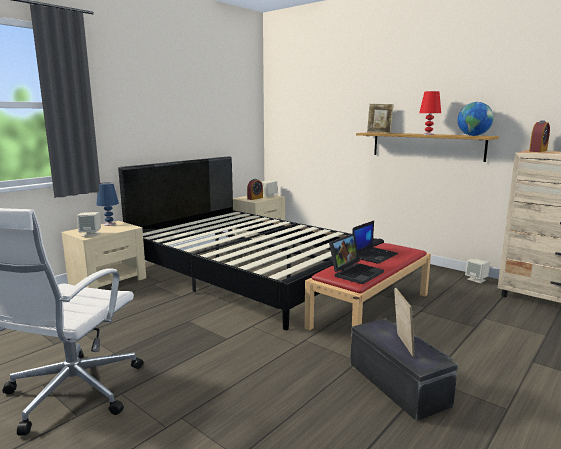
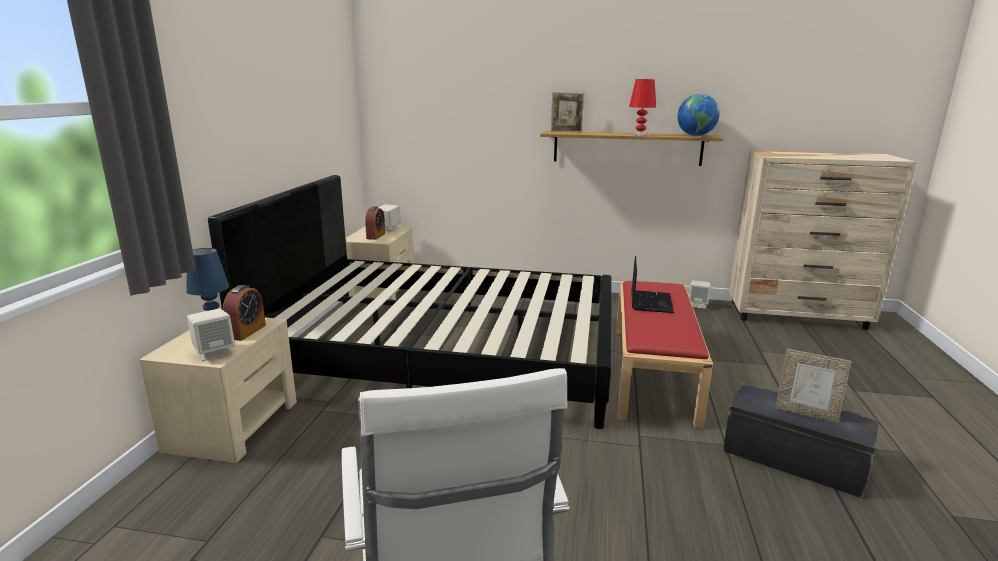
camera: 30 degrees left, 5 degrees up
(355, 273) = (672, 332): laptop -> none
(402, 345) = (806, 413): picture frame -> picture frame turned 150 degrees clockwise
(538, 151) = (770, 152): alarm clock -> alarm clock (247, 331)

